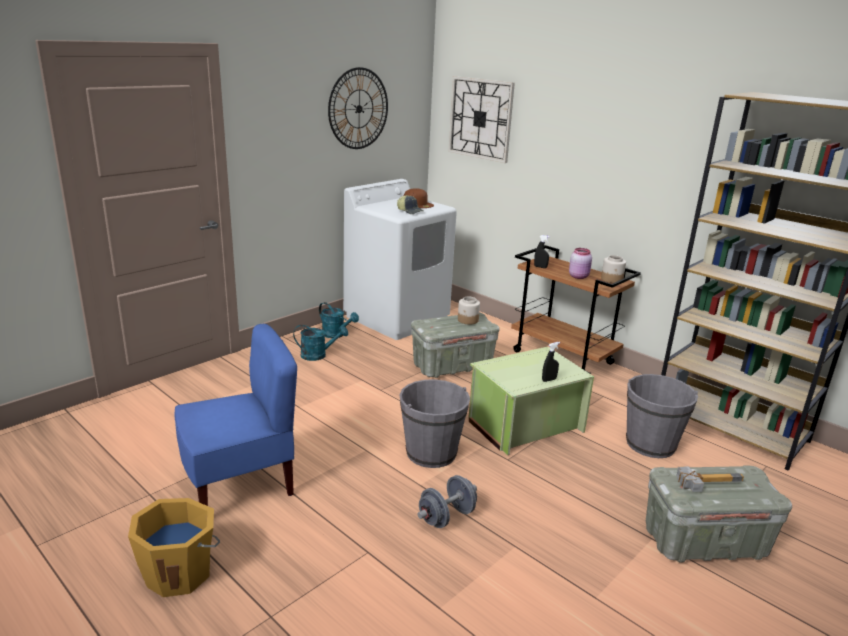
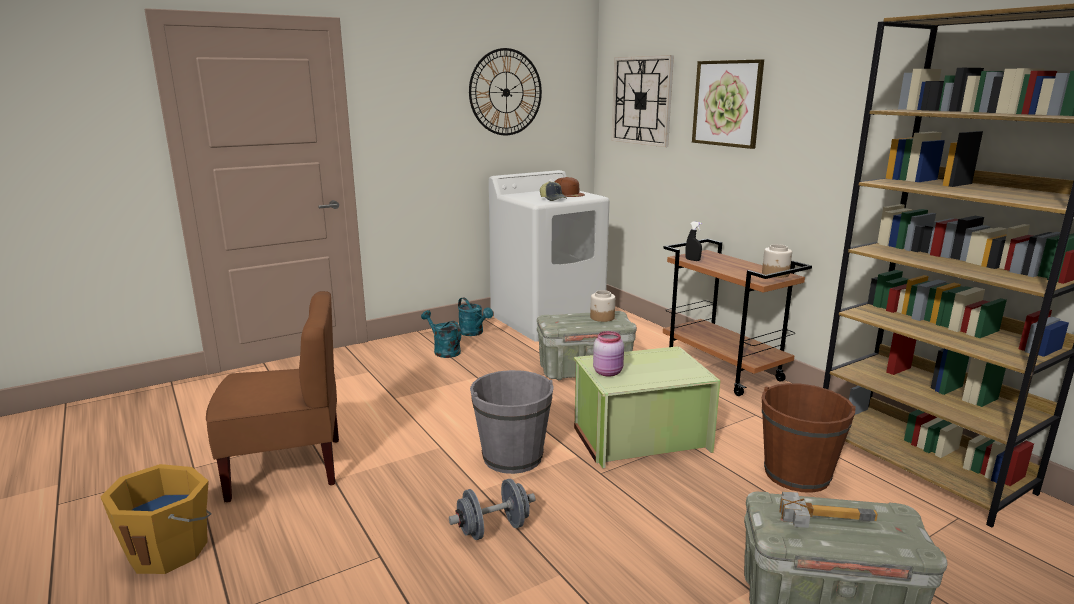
camera: 15 degrees right, 5 degrees down
(240, 484) = (287, 467): blue chair -> brown chair
(318, 355) = (443, 351): turquoise watering can -> turquoise watering can turned 150 degrees counterclockwise
(549, 380) = (659, 380): black spray bottle -> none
(566, 131) = (727, 103): none -> picture
(579, 276) = (735, 270): pink jar -> pink jar (608, 372)
(650, 444) = (797, 474): grey bucket -> brown bucket

